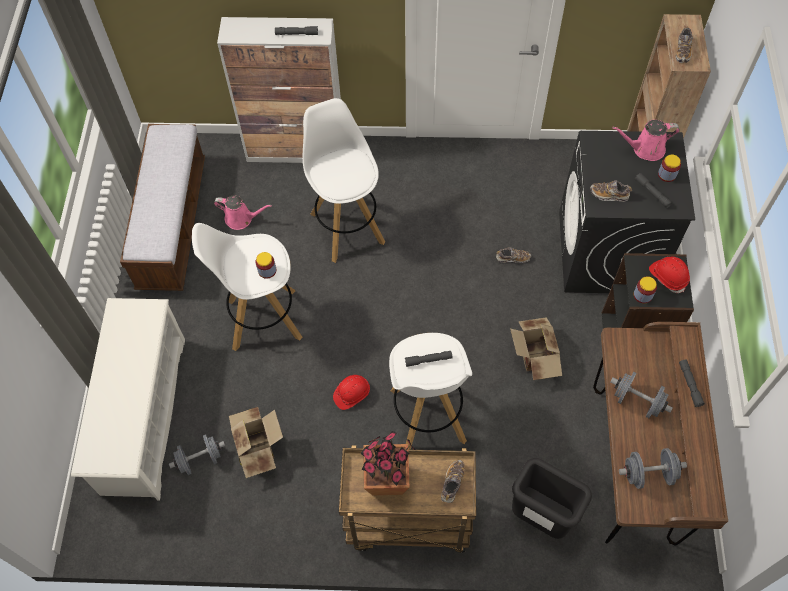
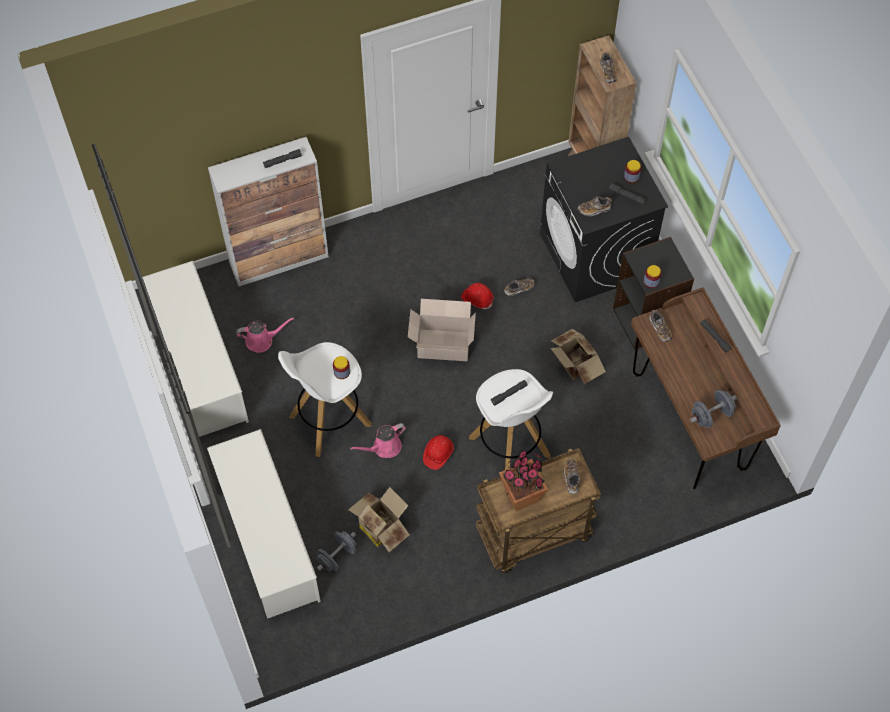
camera: 25 degrees left, 0 degrees up
(173, 223) = (200, 368): bench -> white shoe rack
(347, 227) = (361, 313): white stool -> none
(409, 285) = (442, 344): none -> cardboard box
(540, 517) = (635, 490): black trash can -> none
(630, 351) = (660, 329): none -> shoe
(637, 401) = (681, 365): grey dumbbell -> none
(645, 149) = (606, 161): pink watering can -> pink watering can (384, 447)
(668, 277) = (664, 259): red hard hat -> red hard hat (477, 299)

